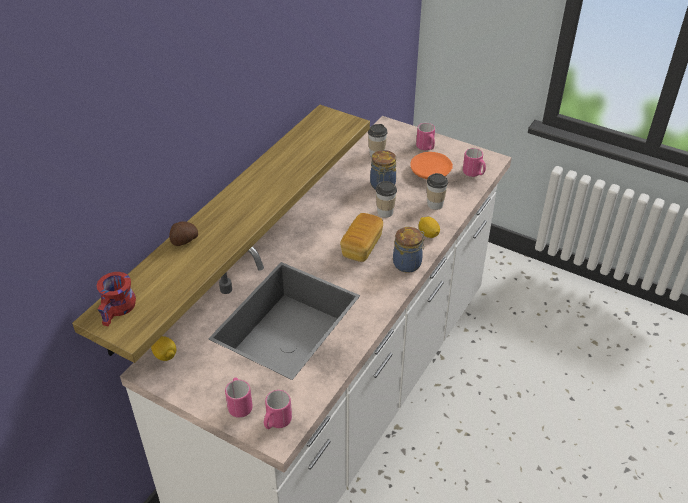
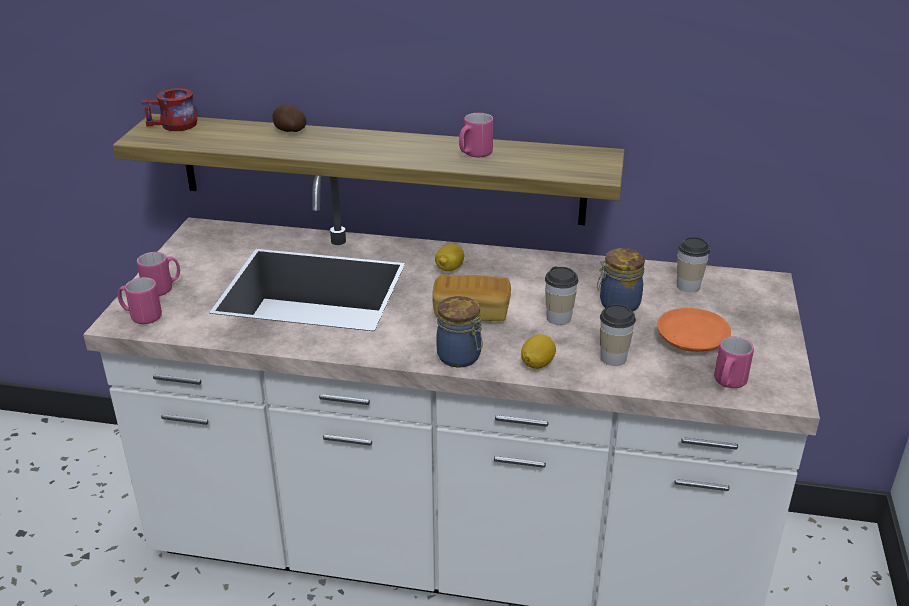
camera: 70 degrees right, 10 degrees down
(165, 355) = (222, 232): lemon -> lemon (449, 269)
(426, 148) = (749, 325): pink mug -> pink mug (474, 154)

